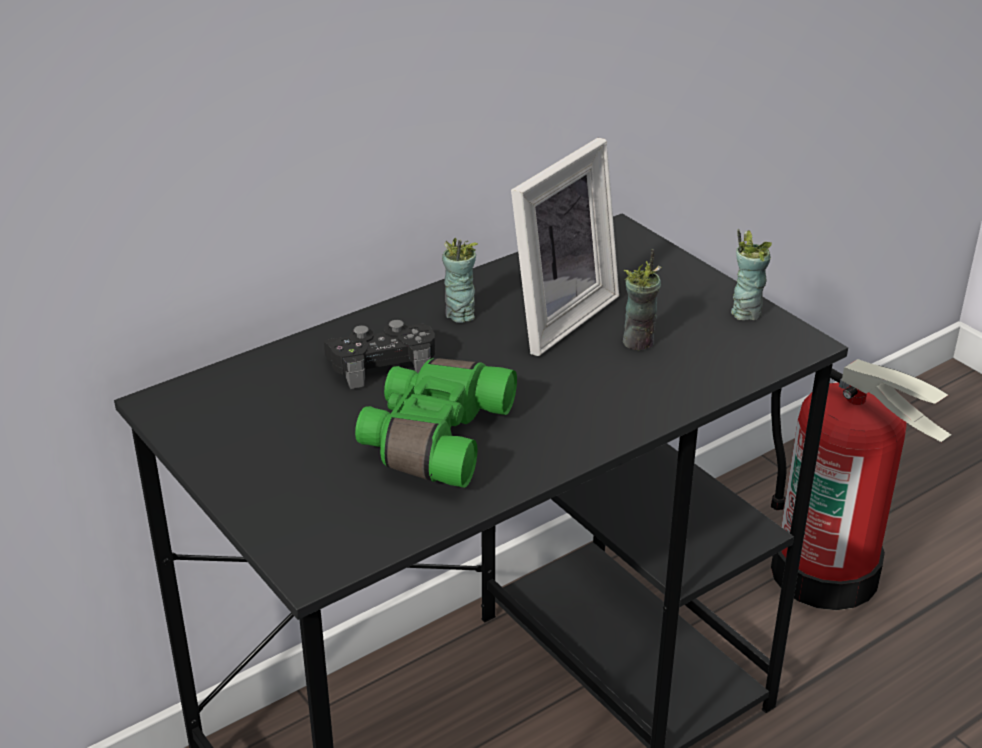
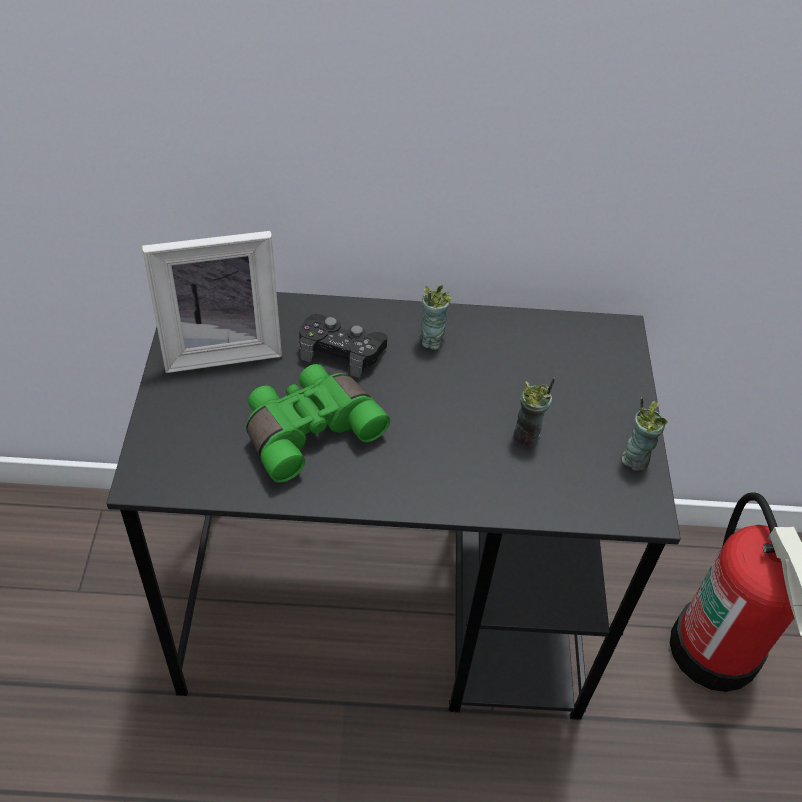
camera: 35 degrees right, 15 degrees up
(554, 316) = (492, 379): picture frame -> picture frame (221, 347)

